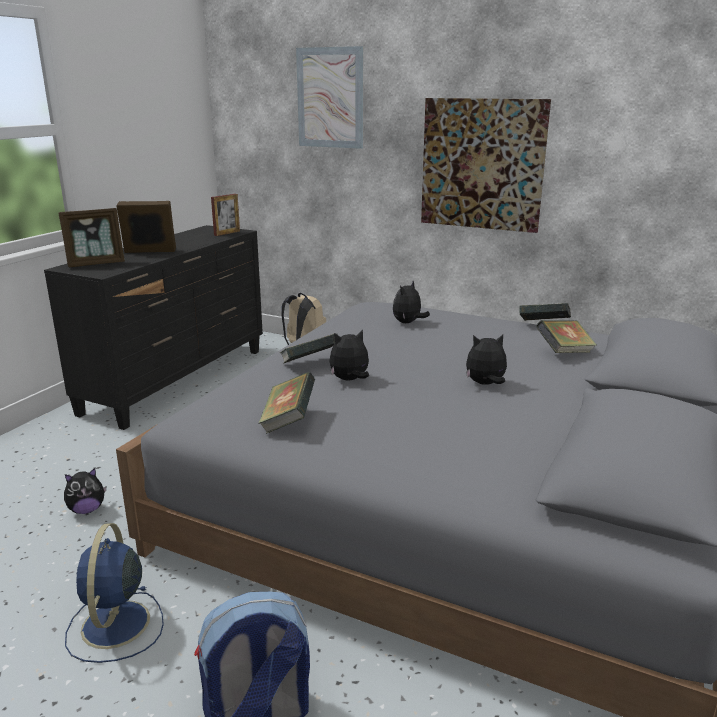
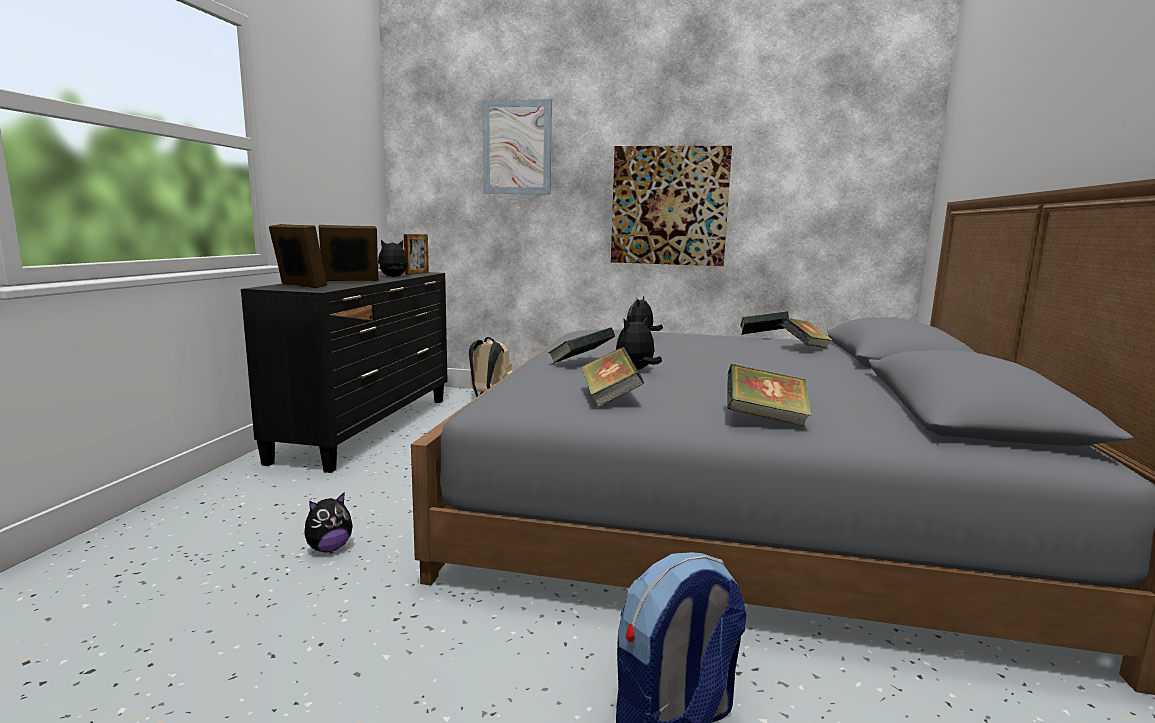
camera: 15 degrees left, 10 degrees down
(96, 264) = (299, 286): picture frame -> picture frame turned 105 degrees counterclockwise
(115, 626) = (437, 659): blue fan -> none
(402, 465) = (765, 419): none -> book
(485, 384) = (766, 368): plush toy -> plush toy (393, 277)

